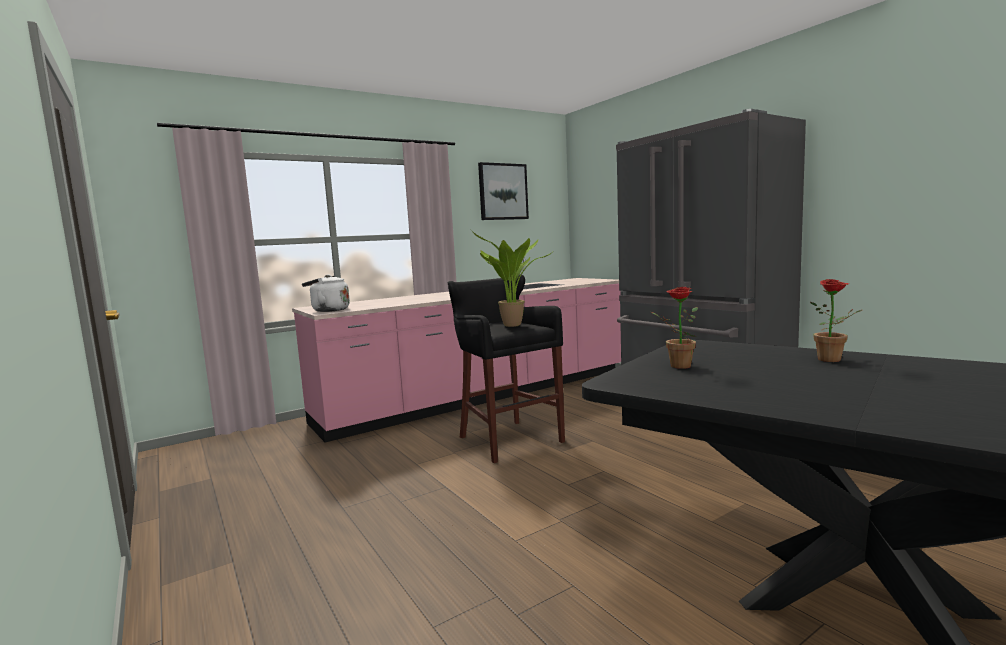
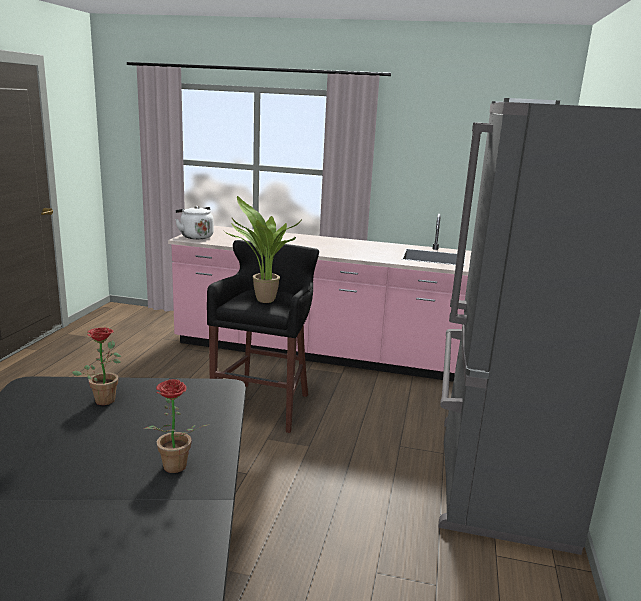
camera: 45 degrees right, 10 degrees up
(503, 192) = (459, 132): picture -> none

